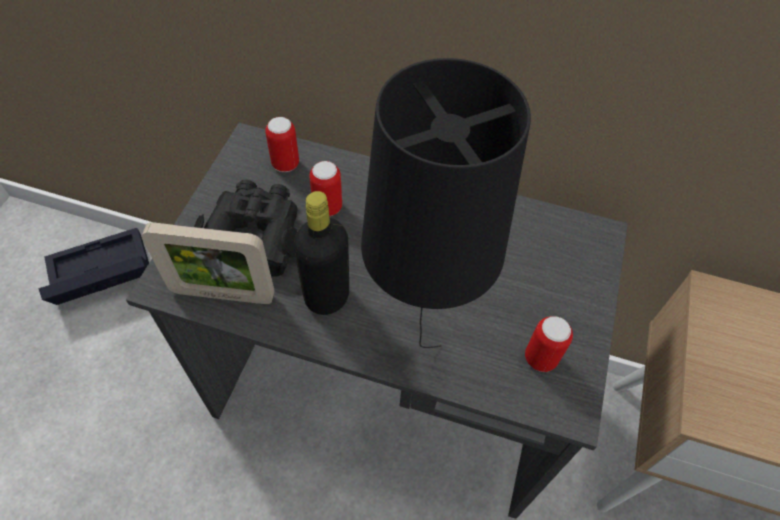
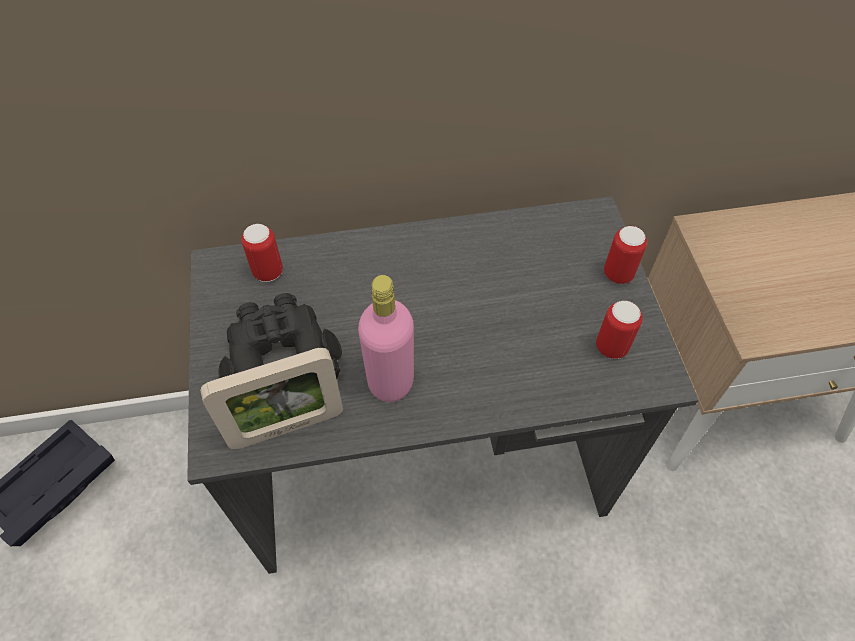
camera: 25 degrees left, 0 degrees up
(327, 207) = (337, 296): can -> can (618, 274)
(327, 297) = (390, 382): black bottle -> pink bottle
(416, 357) = (506, 397): black table lamp -> none

